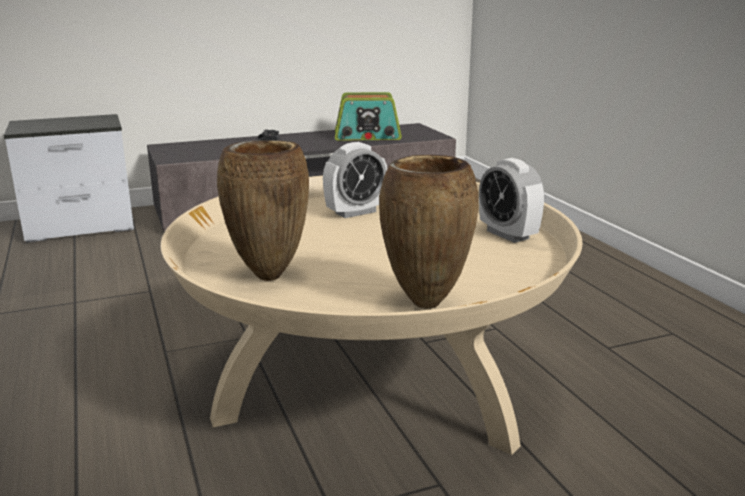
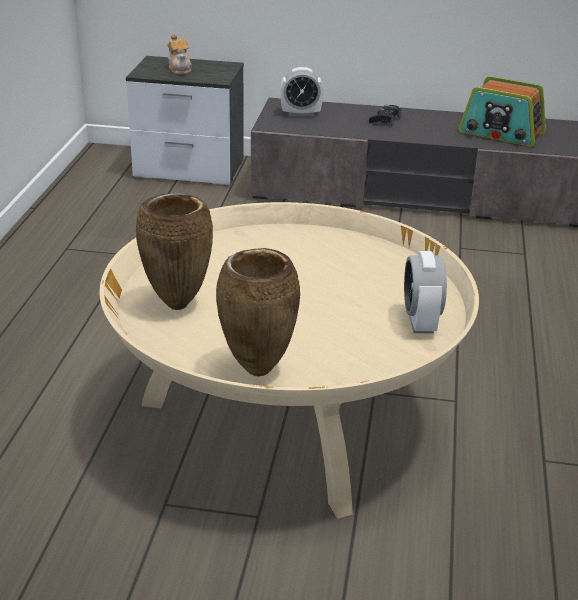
camera: 30 degrees right, 10 degrees up
(58, 124) = (180, 69): none -> teapot
(355, 212) = (321, 254): alarm clock -> alarm clock (300, 114)

